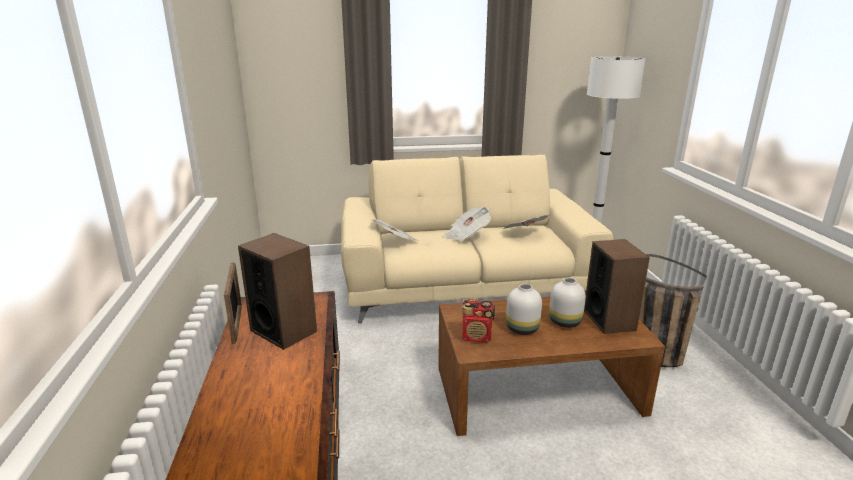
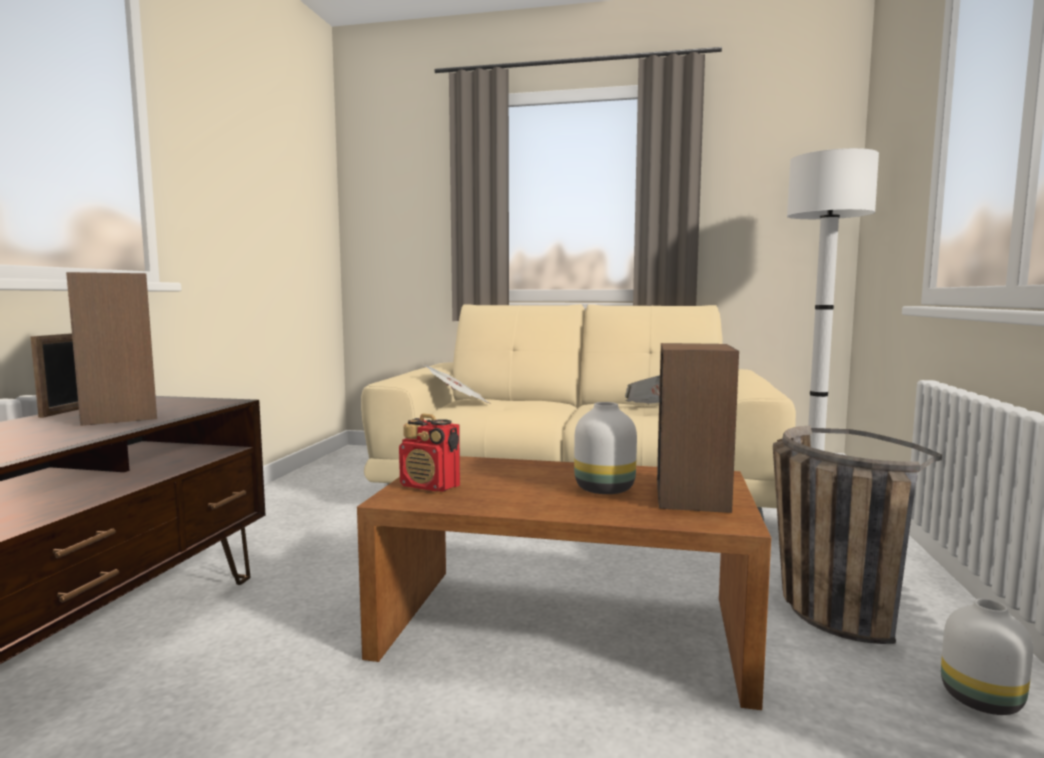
camera: 20 degrees right, 15 degrees down
(466, 235) = (566, 405): newspaper -> none
(523, 328) = (520, 487): white vase -> white vase (983, 700)

